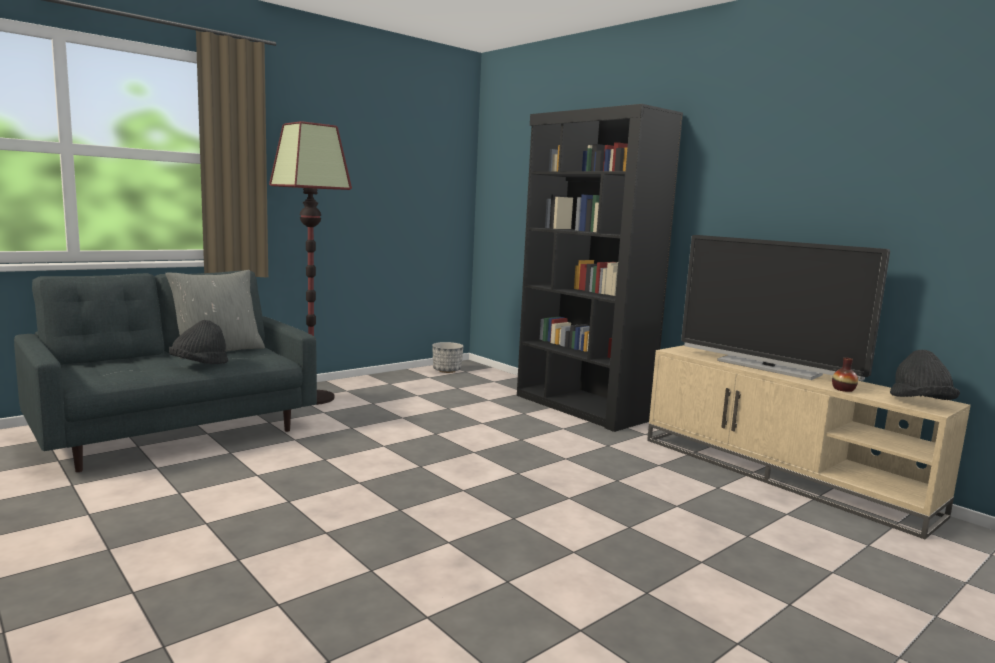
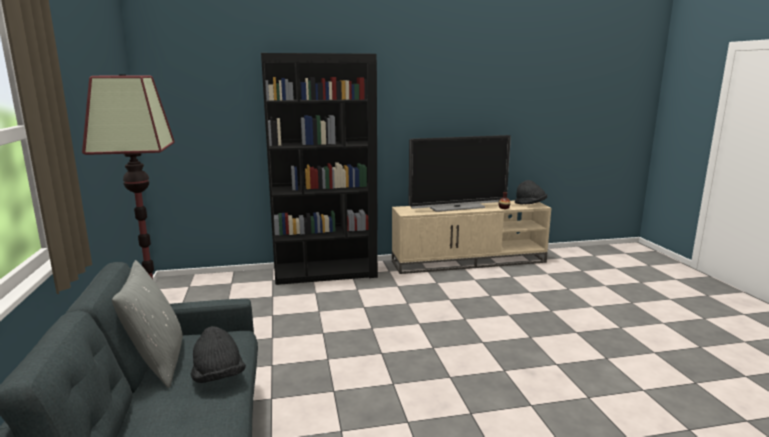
camera: 60 degrees left, 5 degrees up
(446, 370) = (174, 292): planter -> none

